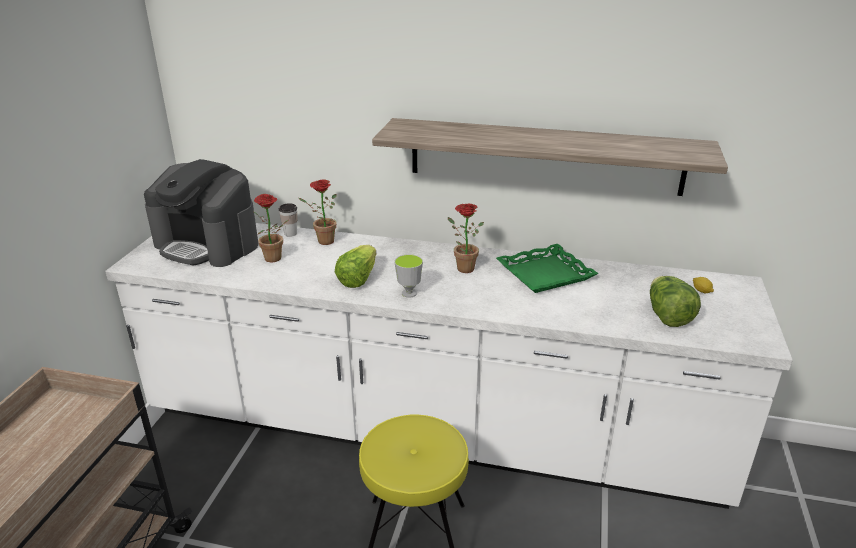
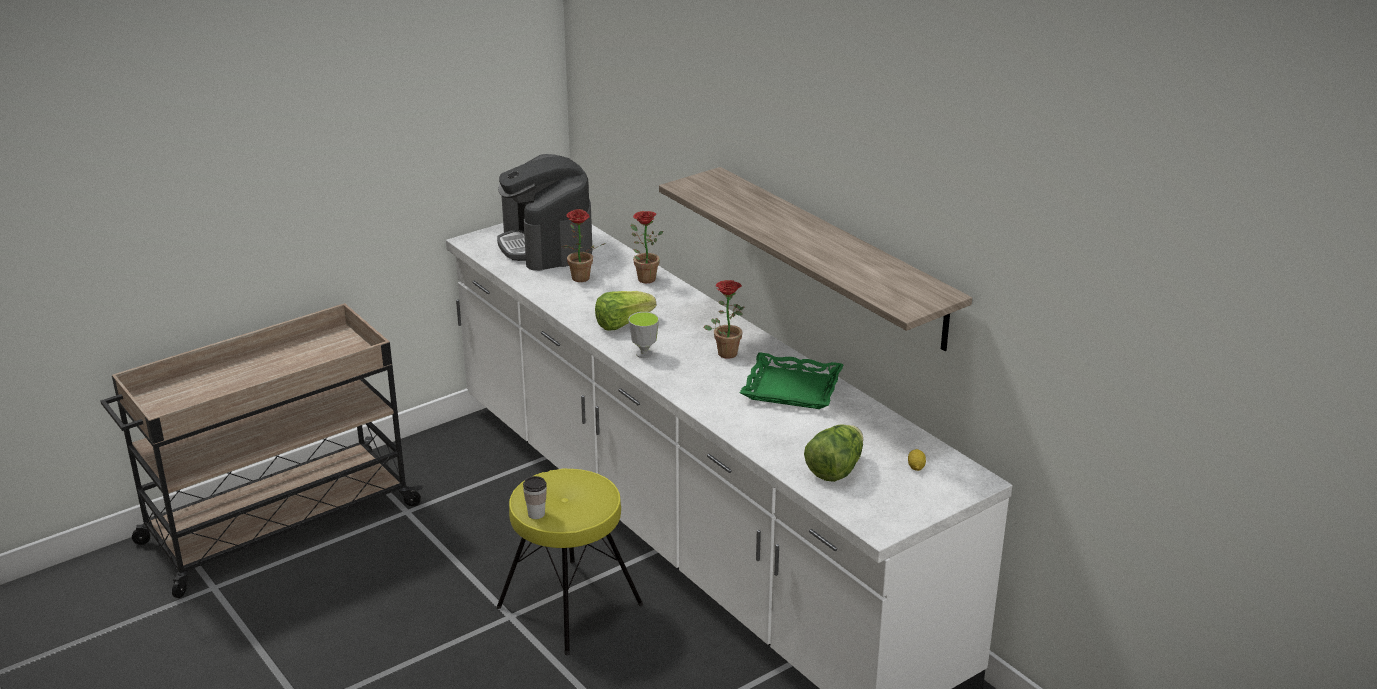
camera: 40 degrees right, 0 degrees up
(290, 233) = (627, 260): cup -> cup (536, 514)

